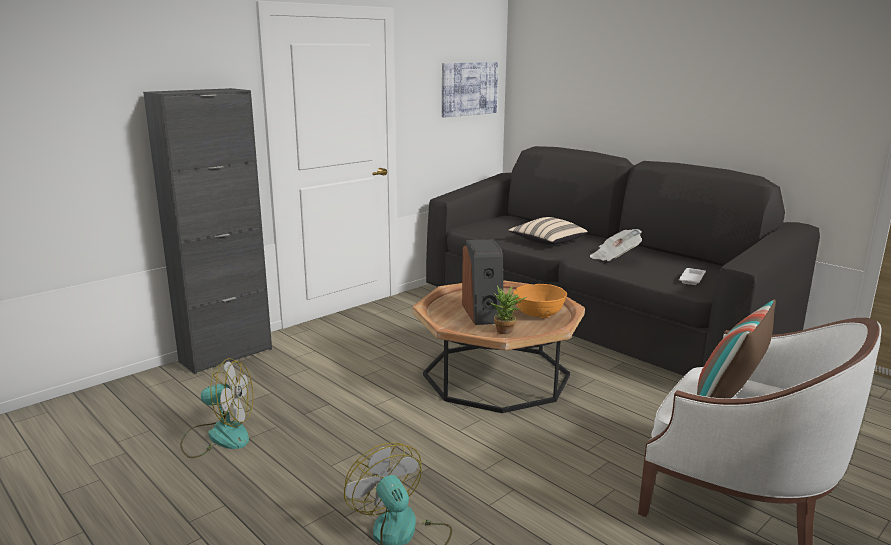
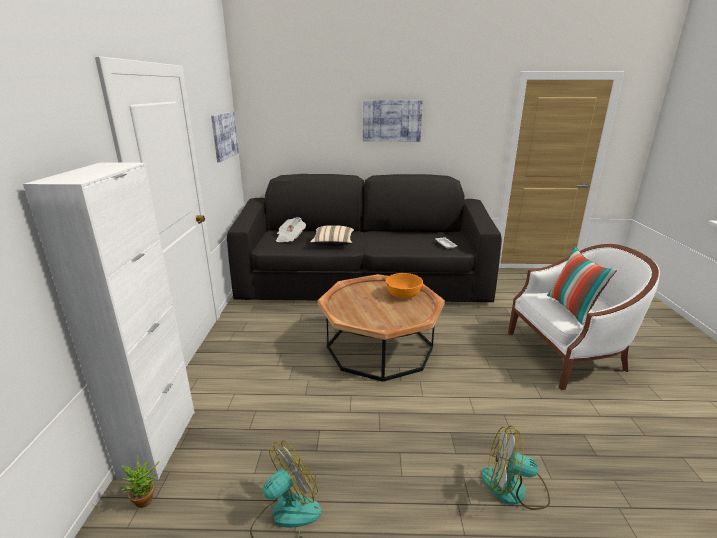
camera: 45 degrees left, 5 degrees up
(226, 355) = (159, 442): black cabinet -> white cabinet
(483, 313) = (376, 308): speaker -> none
(506, 332) = (413, 315): potted plant -> potted plant (147, 501)
(614, 257) = (388, 243): newspaper -> newspaper (290, 238)
(688, 81) = (392, 121): none -> picture

